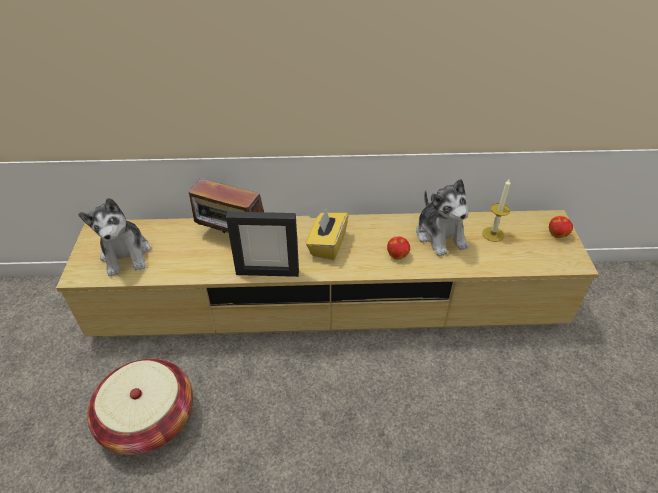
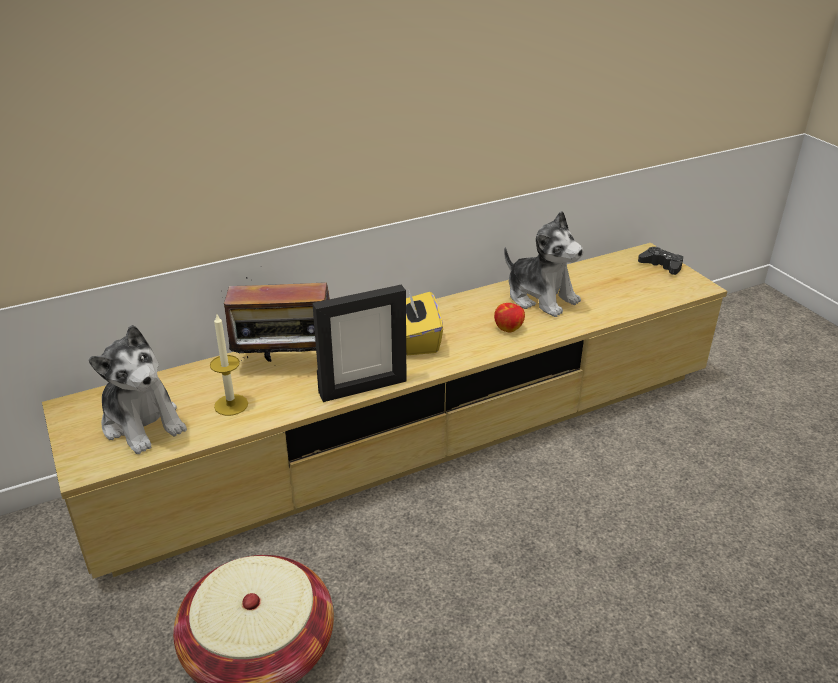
camera: 25 degrees left, 10 degrees down
(493, 234) = (596, 282): candle -> candle (231, 405)
(557, 234) = (661, 265): apple -> black game controller

